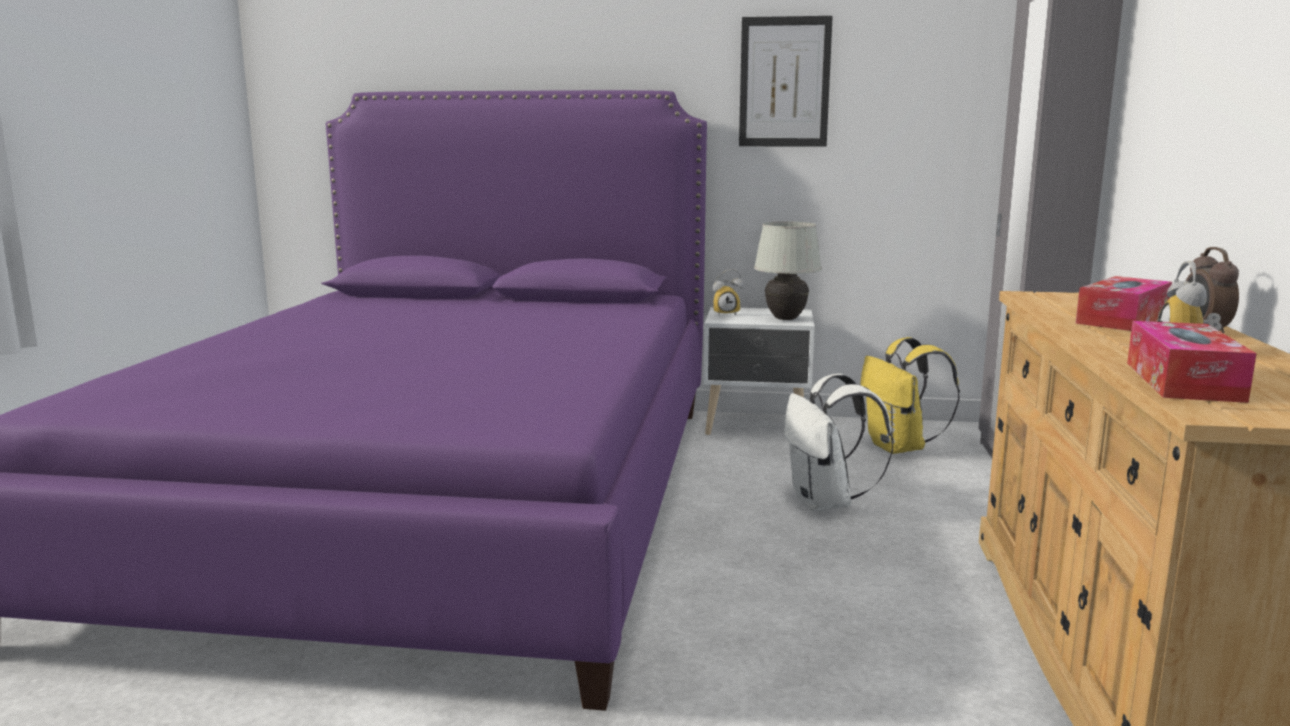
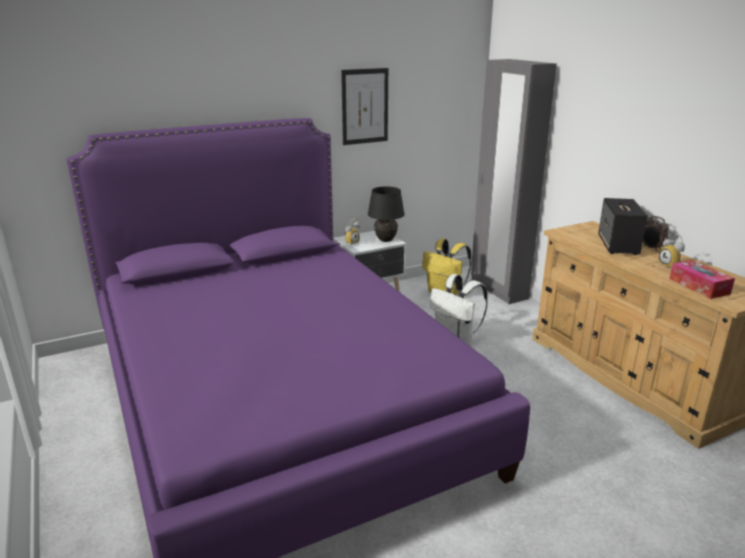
camera: 35 degrees left, 10 degrees up
(785, 319) = (385, 240): white table lamp -> black table lamp
(1122, 319) = (618, 245): tissue box -> speaker

